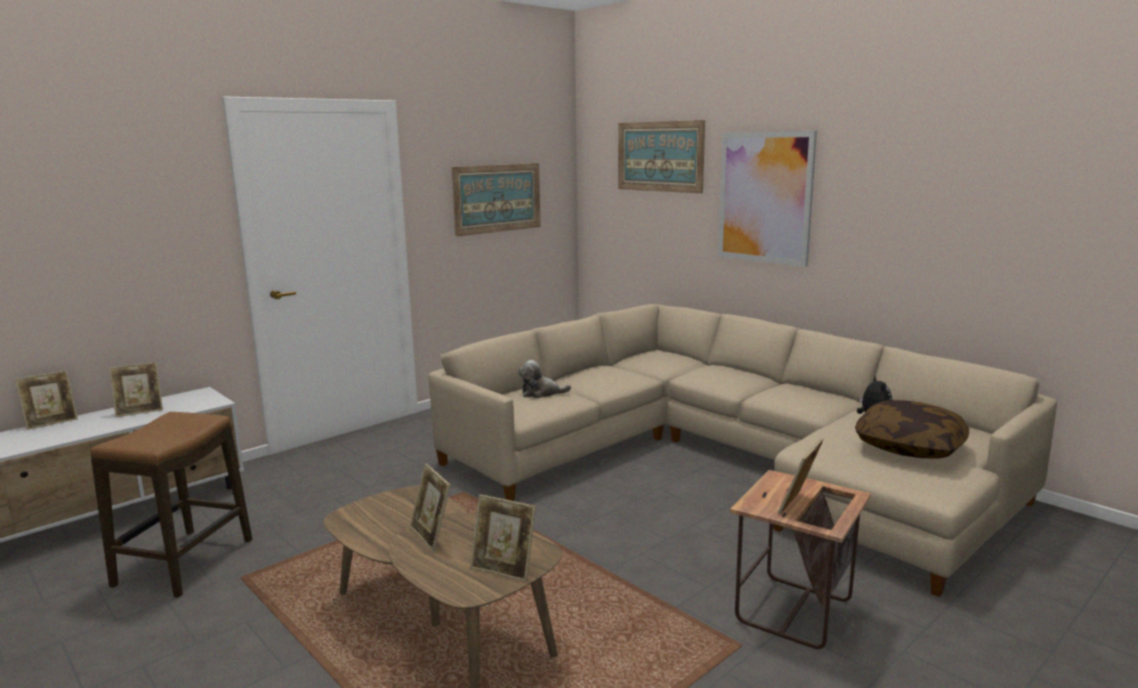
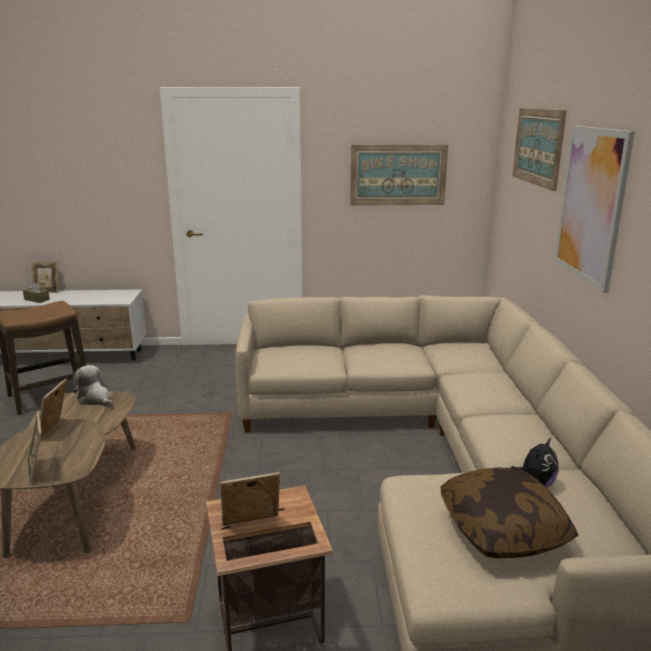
camera: 40 degrees right, 5 degrees up
(62, 434) = (37, 299): none -> brown tissue box
(140, 411) = (86, 296): picture frame -> none
(541, 393) = (312, 353): plush toy -> plush toy (95, 399)

